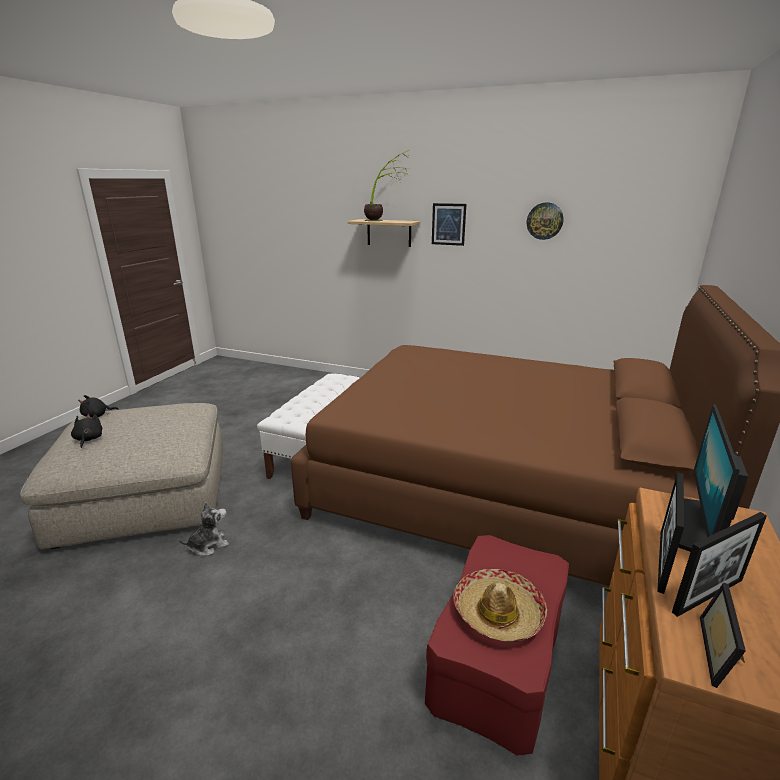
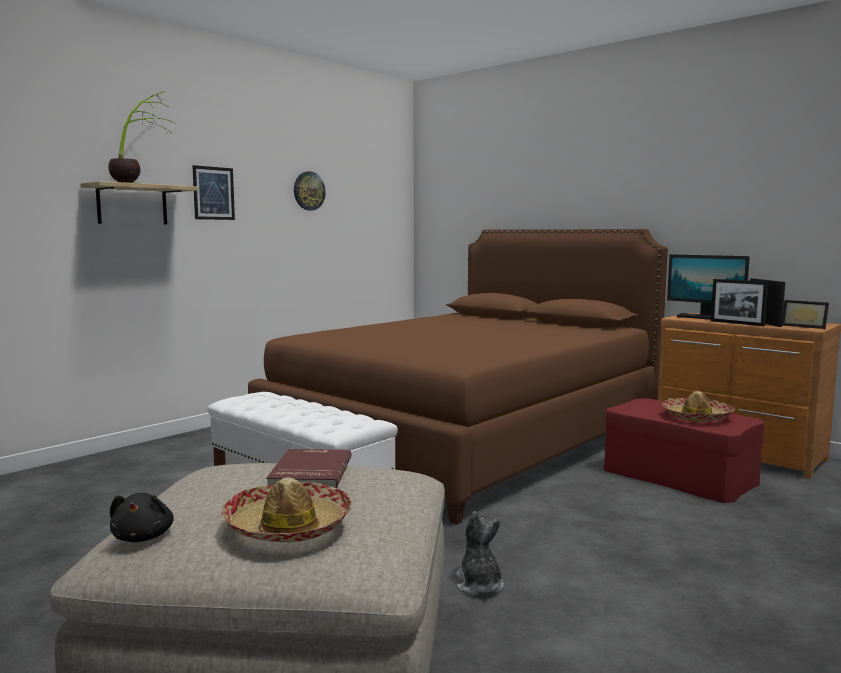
camera: 70 degrees left, 15 degrees down
(88, 439) = (288, 526): black plush toy -> hat
(166, 427) = (309, 473): none -> red book

